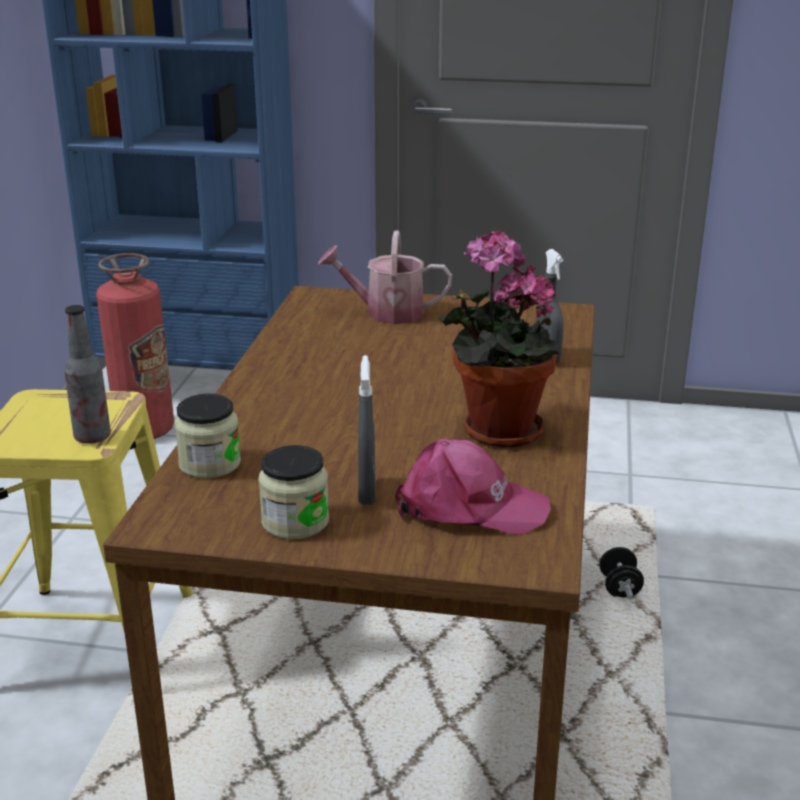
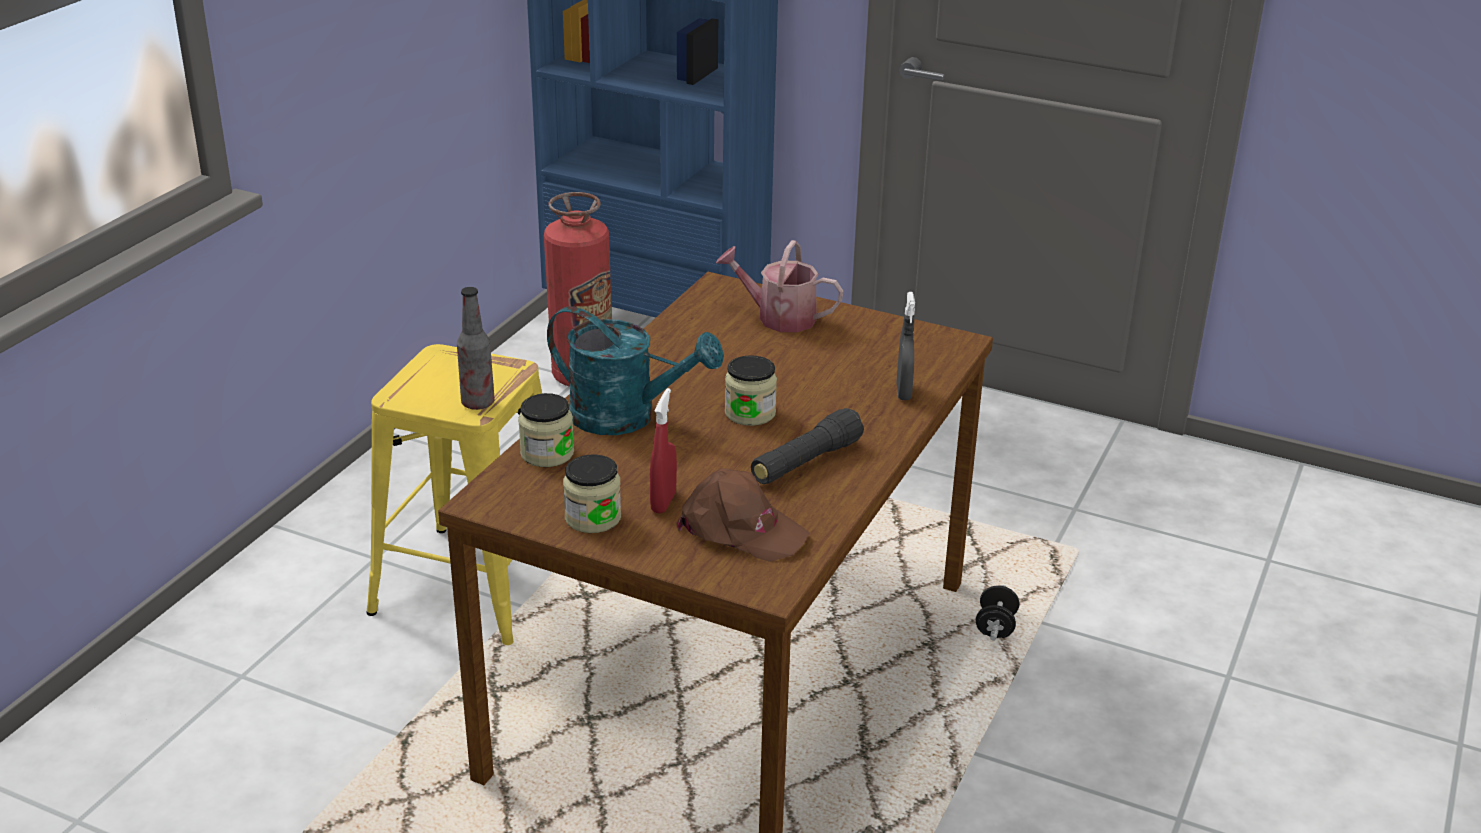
camera: 15 degrees right, 5 degrees up
(282, 417) = (627, 417): none -> turquoise watering can
(367, 492) = (663, 502): grey spray bottle -> red spray bottle
(409, 395) = (750, 413): none -> jar
(469, 507) = (740, 530): pink cap -> brown cap
(495, 431) = (806, 462): potted plant -> black flashlight

